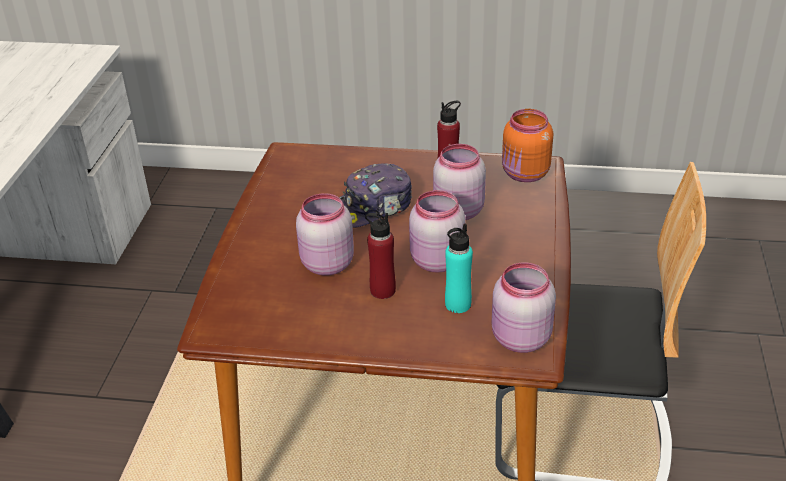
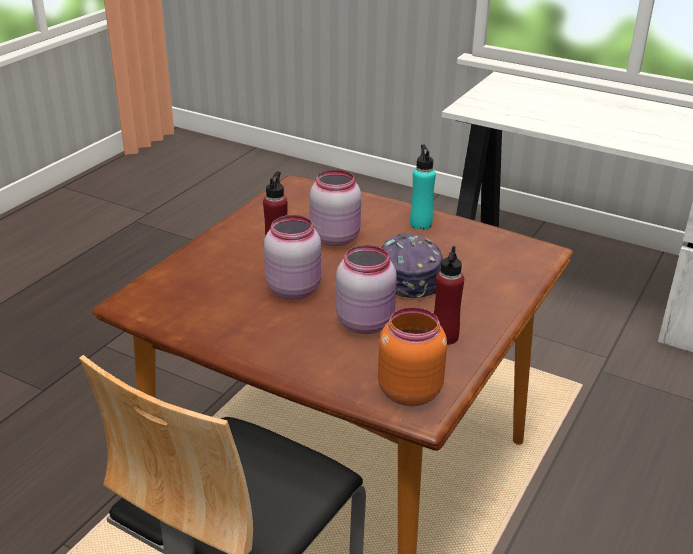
camera: 110 degrees right, 5 degrees down
(457, 304) = (225, 284): turquoise bottle -> turquoise bottle (420, 224)
(519, 339) = (153, 301): pink jar -> none

